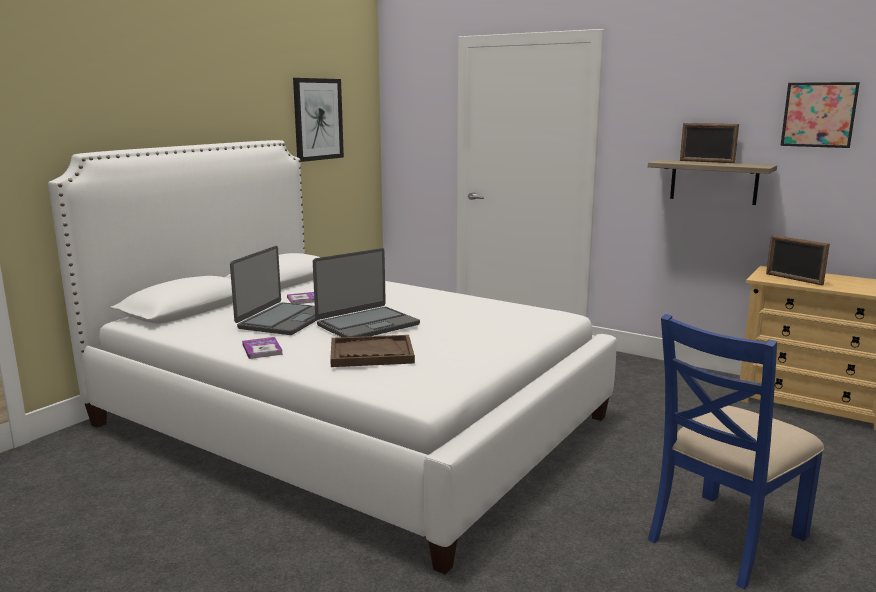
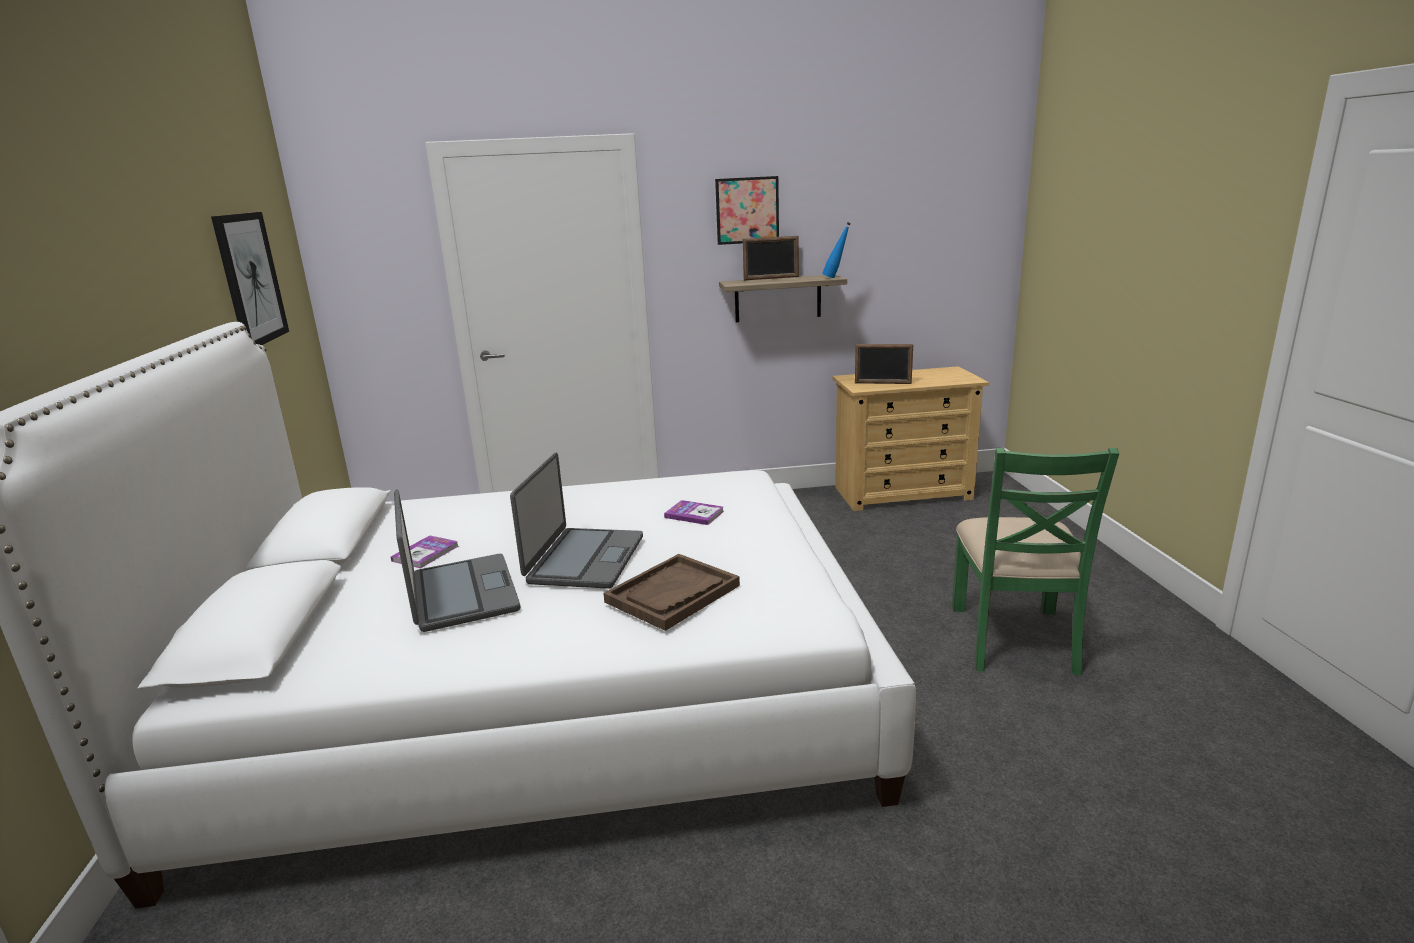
camera: 40 degrees left, 5 degrees up
(262, 349) = (520, 646): book -> book (694, 514)
(724, 537) = (1014, 639): blue chair -> green chair
(762, 166) = (836, 277): none -> blue bottle
(818, 115) = (867, 221): picture -> picture (747, 210)

